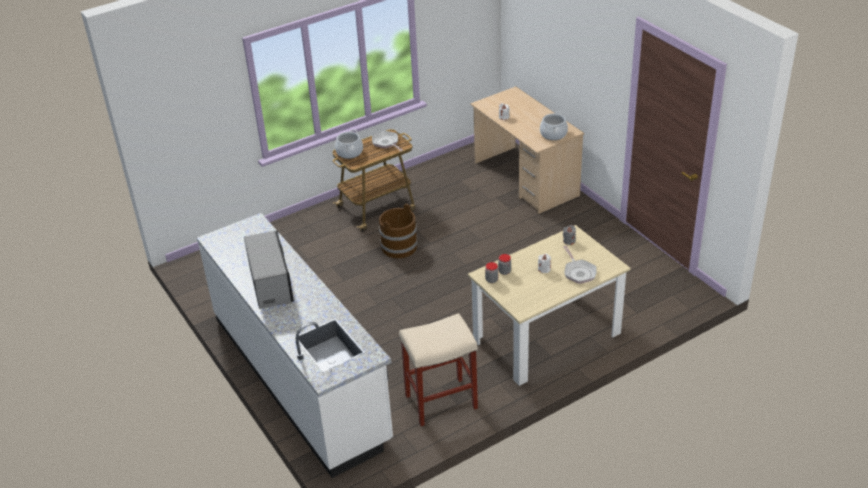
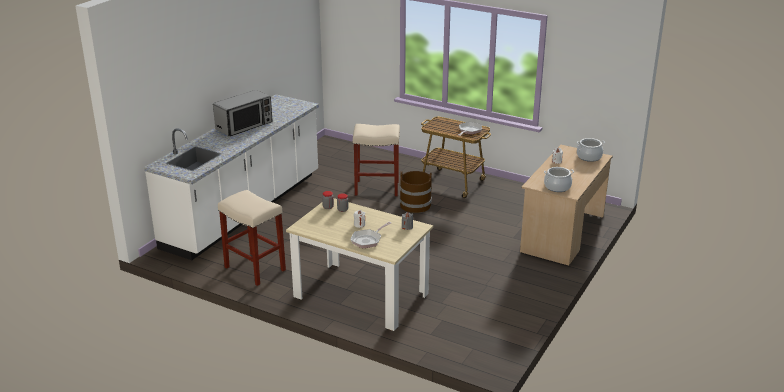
camera: 60 degrees right, 10 degrees down
(339, 261) = (377, 188): none -> beige stool
(349, 152) = (441, 122): cooking pot -> cooking pot (589, 157)

